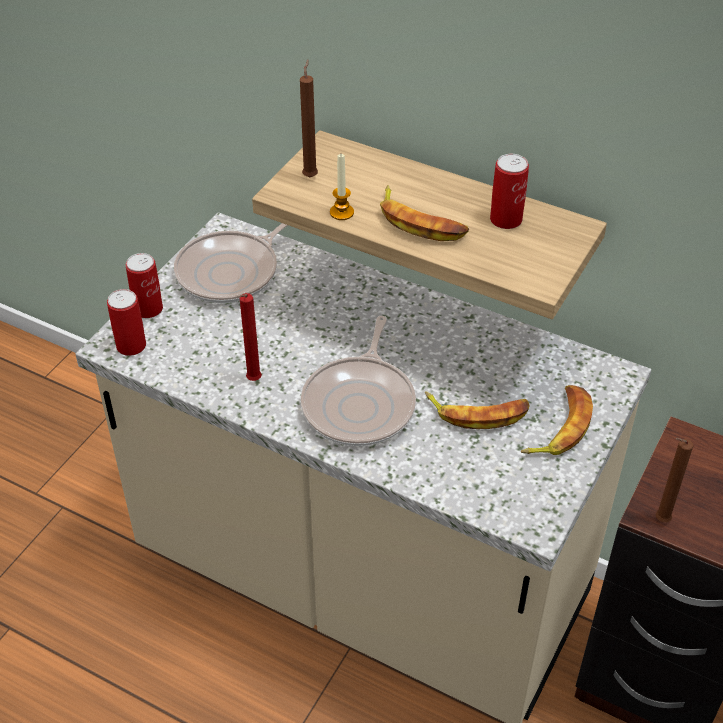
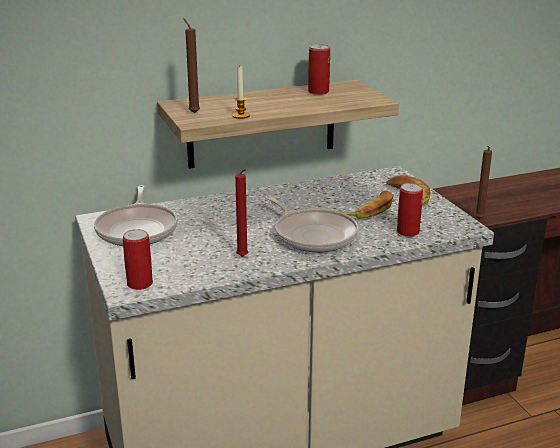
camera: 50 degrees left, 20 degrees down
(148, 309) = (117, 266): can -> can (408, 232)
(420, 222) = (285, 105): banana -> none

